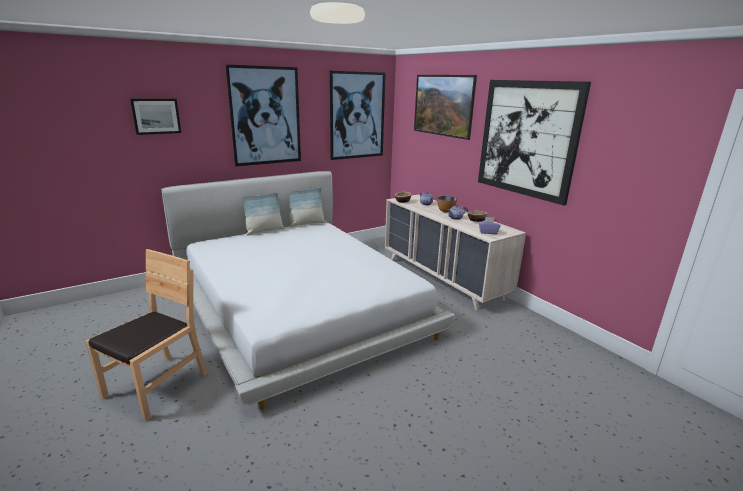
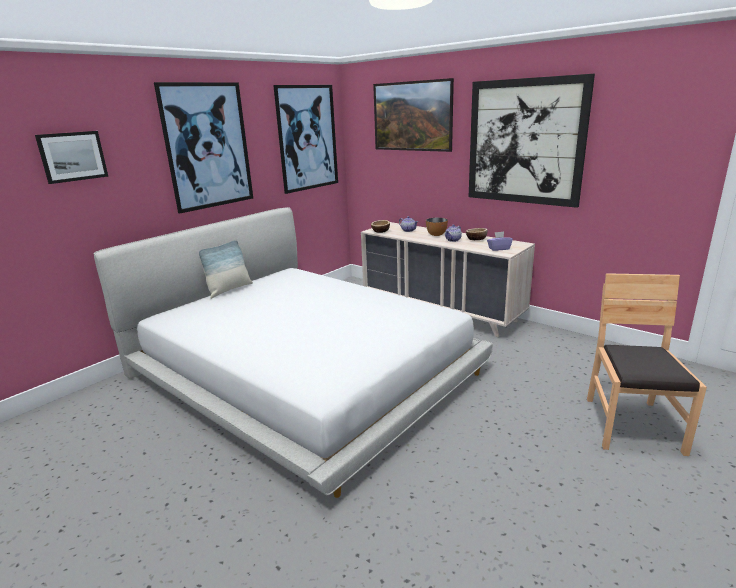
camera: 15 degrees left, 0 degrees up
(157, 386) = (184, 506): brown chair -> brown chair (631, 425)
(306, 224) = (274, 274): pillow -> none

